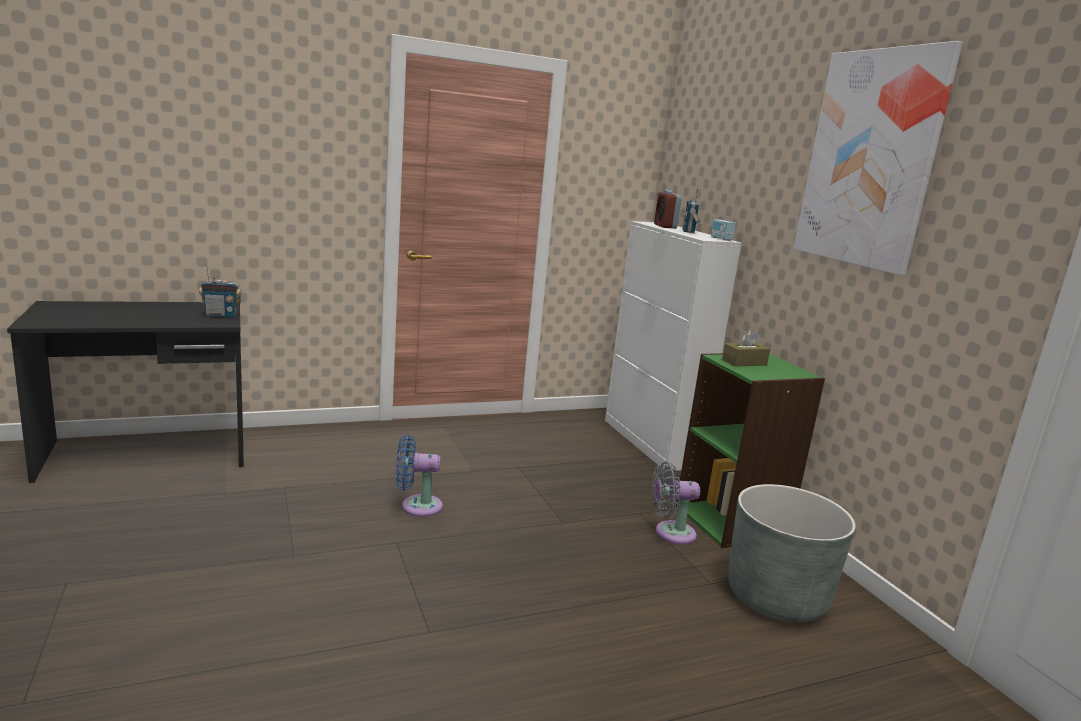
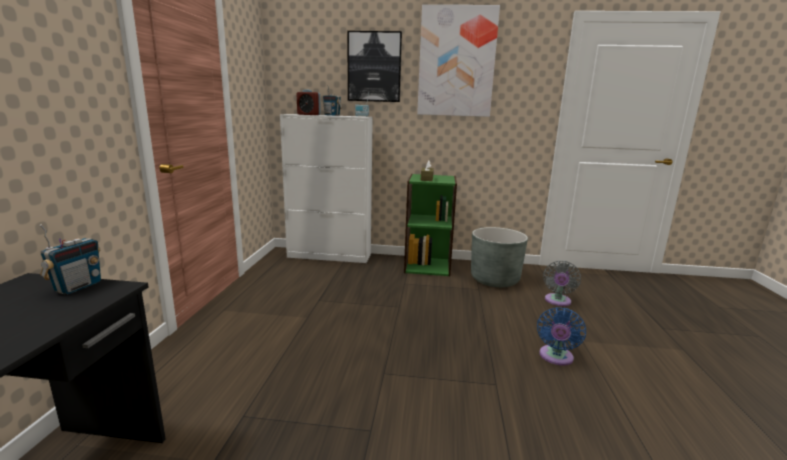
camera: 60 degrees left, 0 degrees up
(417, 506) = (338, 352): blue fan -> blue fan (555, 358)
(670, 533) = (429, 283): grey fan -> grey fan (557, 301)
(760, 161) = (374, 67): none -> picture

